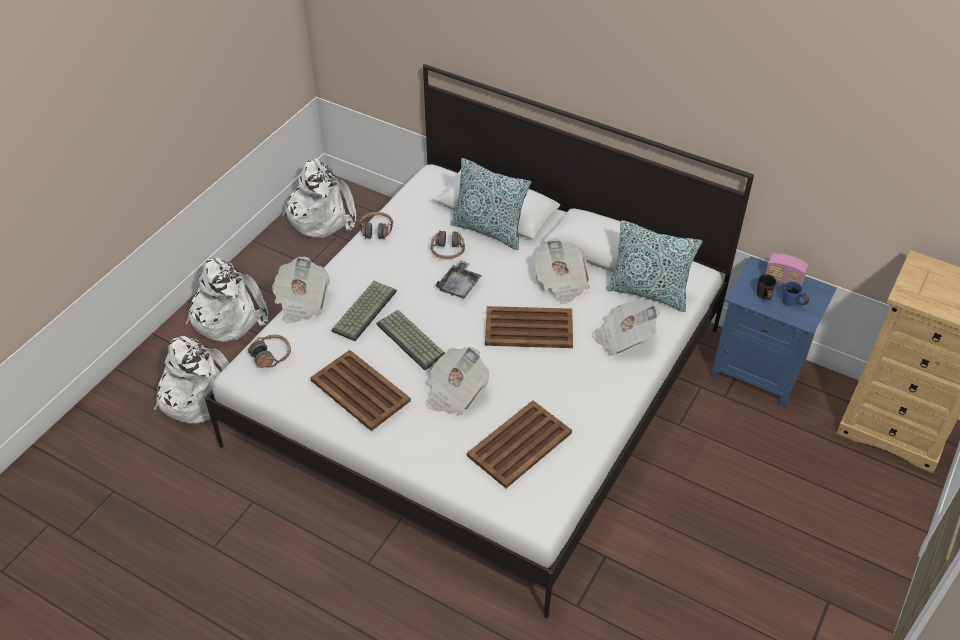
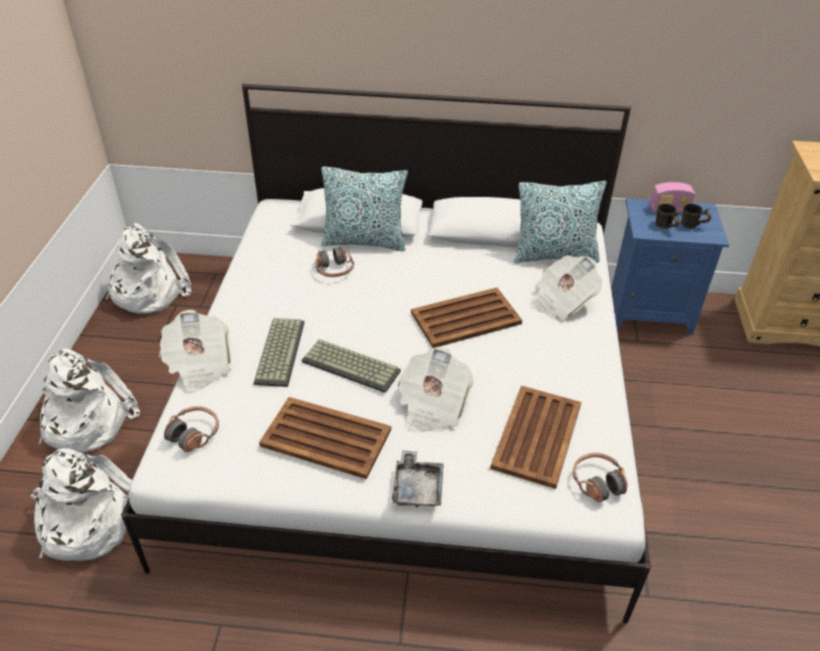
camera: 25 degrees left, 5 degrees down
(376, 230) = (245, 271): headphones -> headphones (597, 482)
(459, 285) = (368, 298): grey tray -> grey tray (417, 487)
(561, 282) = (467, 268): newspaper -> none
(791, 304) = (692, 227): blue mug -> grey mug

